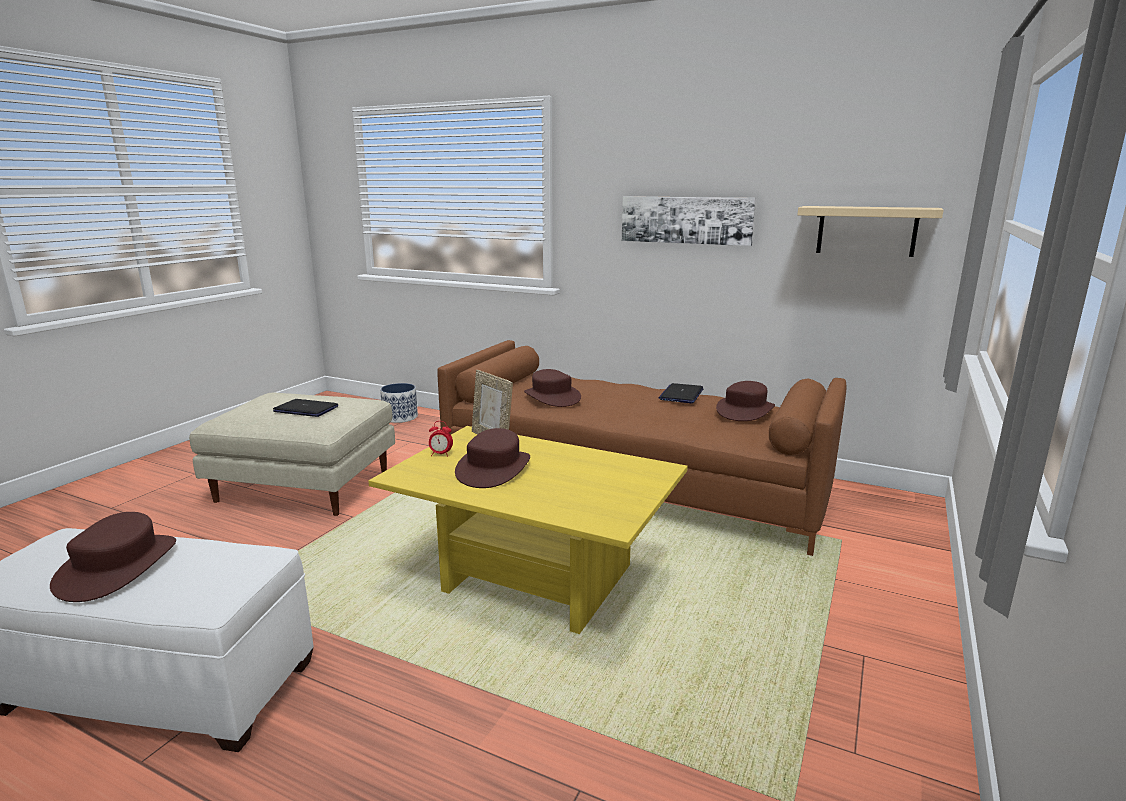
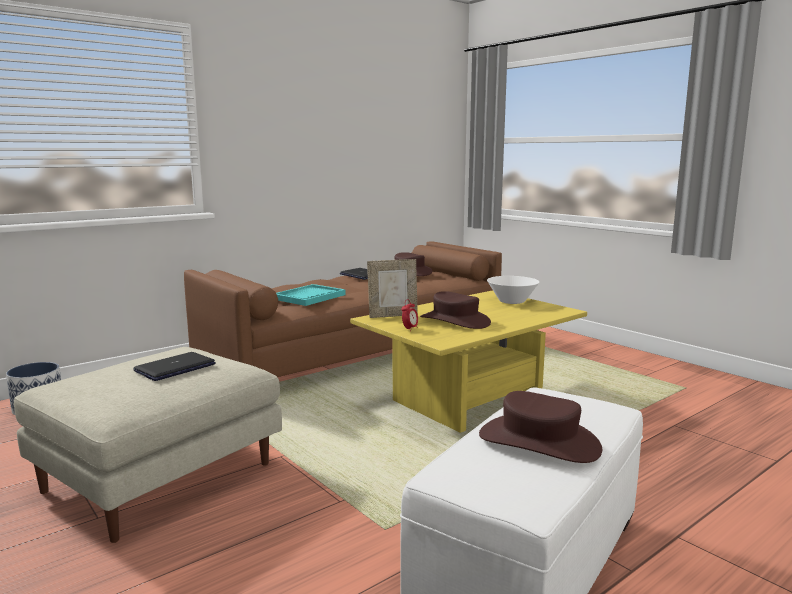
camera: 65 degrees left, 5 degrees down
(551, 397) = (309, 297): brown hat -> turquoise tray
(628, 485) = (512, 301): none -> white bowl
(686, 220) = (316, 143): picture -> none
(866, 231) = (416, 148): beige shelf -> none

